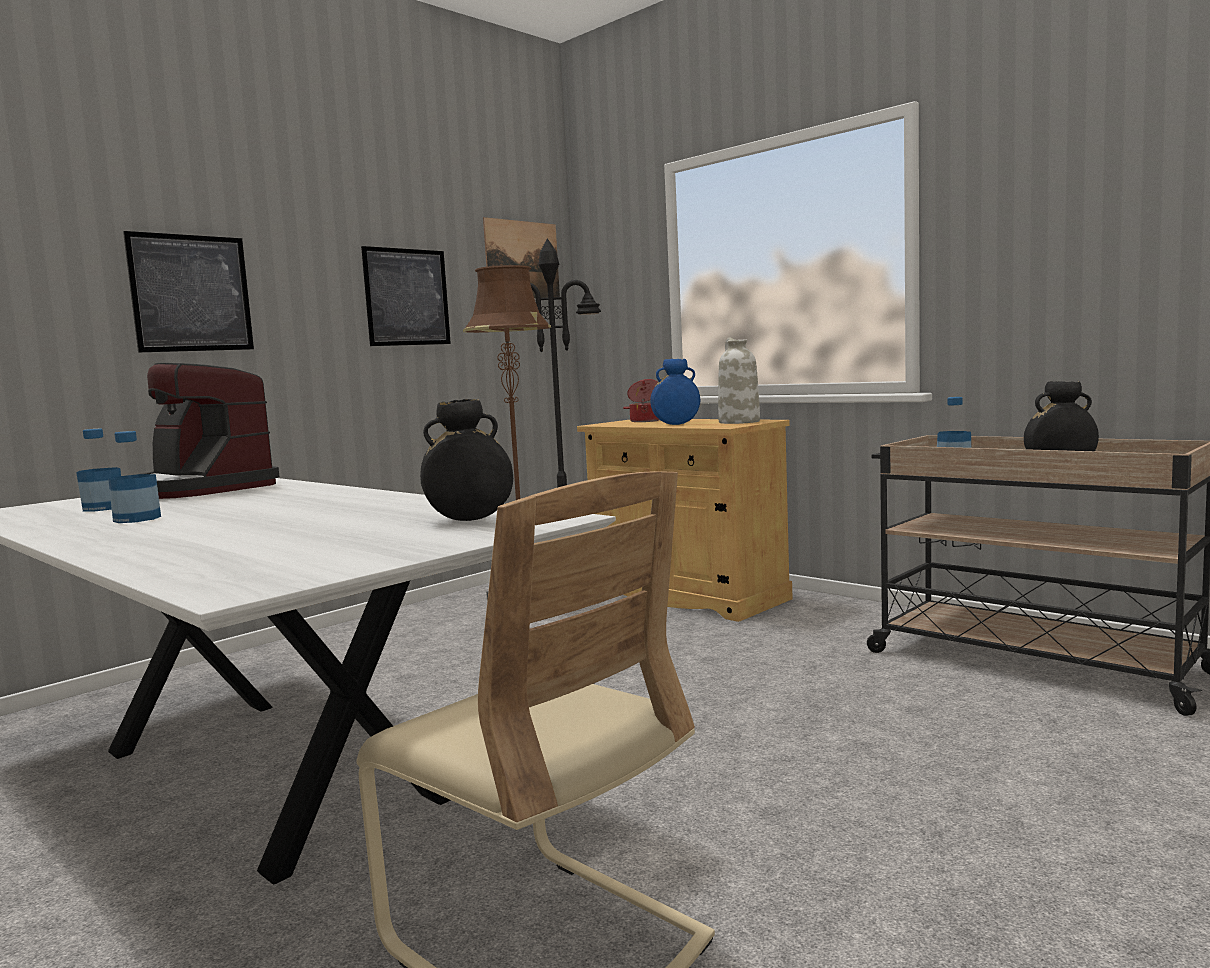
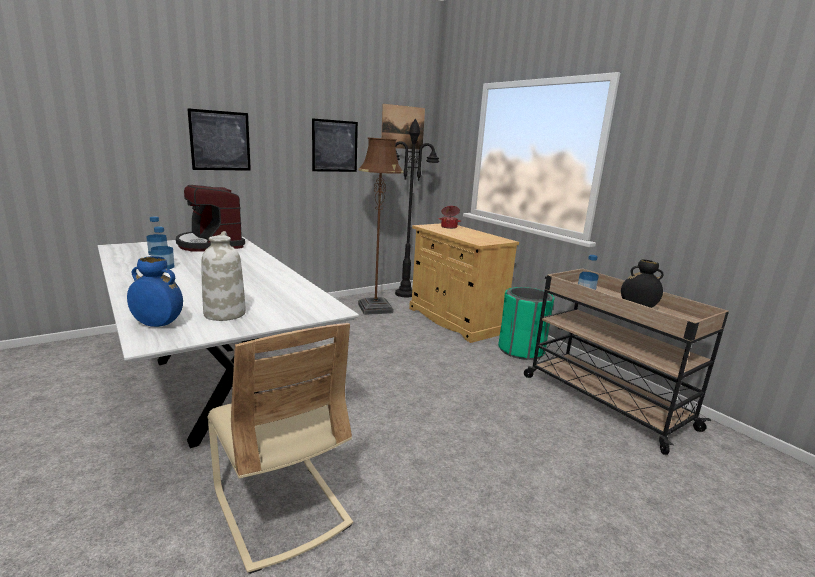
camera: 10 degrees right, 10 degrees up
(470, 520) = (294, 302): black vase -> none
(676, 424) = (459, 235): blue vase -> blue vase (157, 325)
(738, 422) = (491, 239): white vase -> white vase (224, 313)
(835, 617) = (521, 350): none -> green trash can

